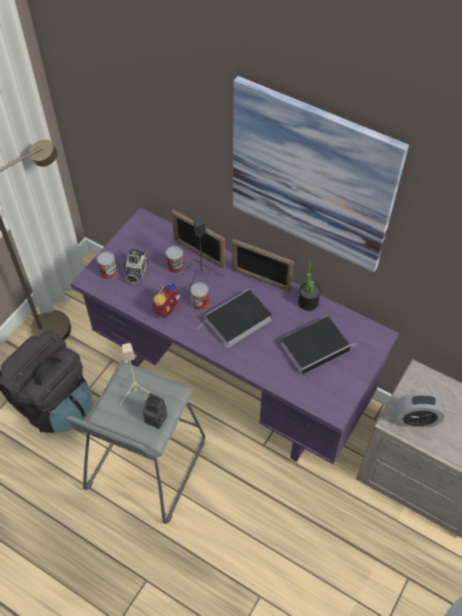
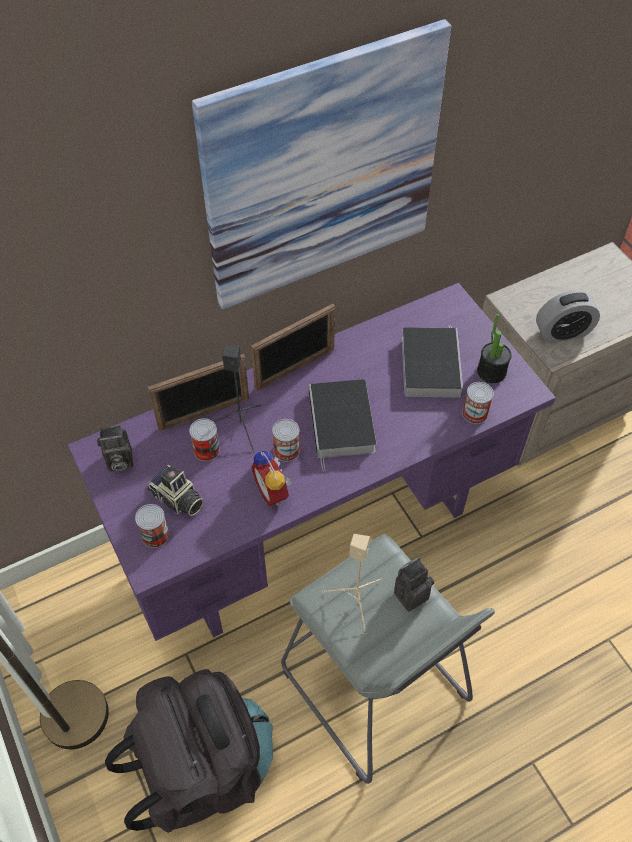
camera: 60 degrees left, 0 degrees up
(143, 233) = (118, 462): none -> camera
(294, 388) = (475, 413): none -> can
(308, 302) = (362, 340): potted plant -> potted plant (491, 371)
(415, 419) = (562, 333): alarm clock -> alarm clock turned 45 degrees clockwise

